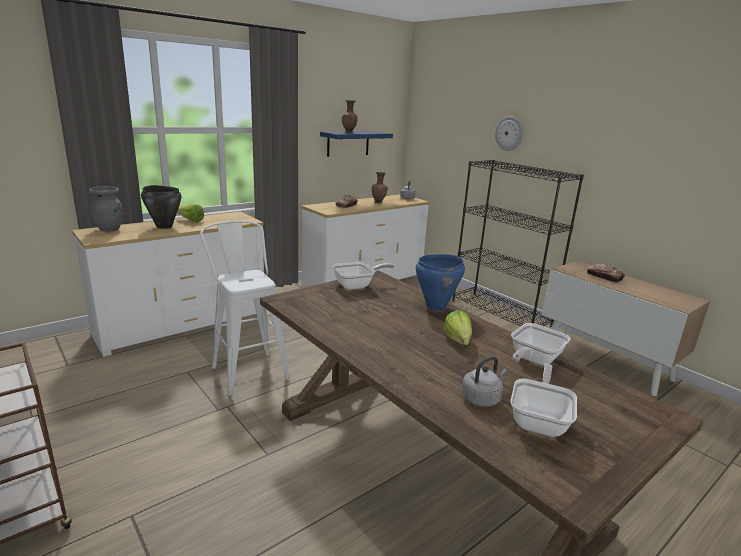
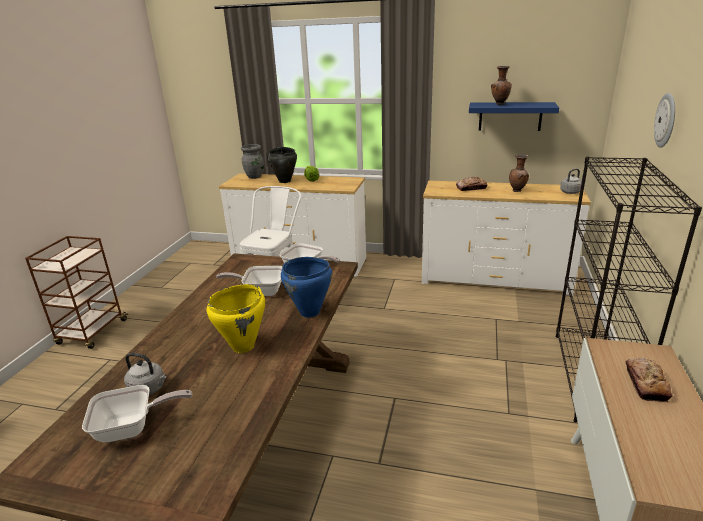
camera: 55 degrees right, 5 degrees up
(458, 343) = (243, 346): lettuce -> yellow cooking pot
(533, 360) = (249, 393): frying pan -> frying pan (260, 291)

